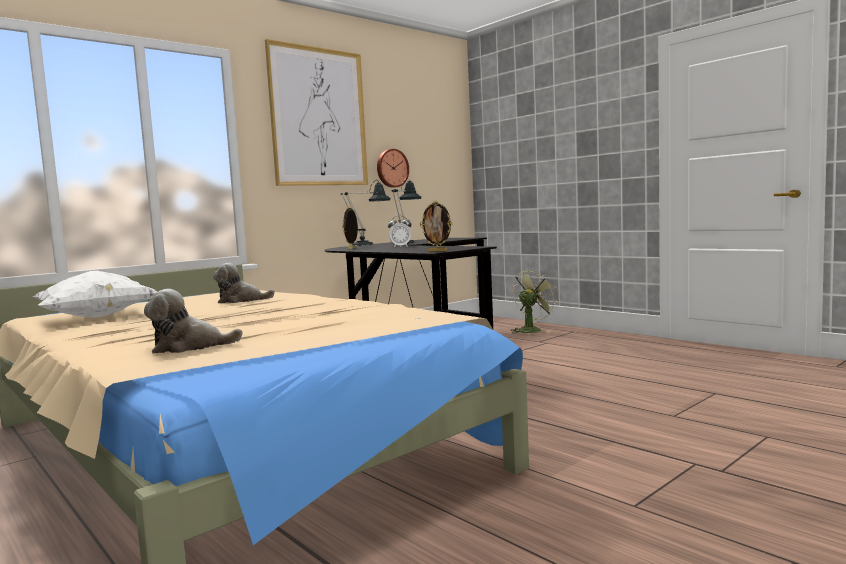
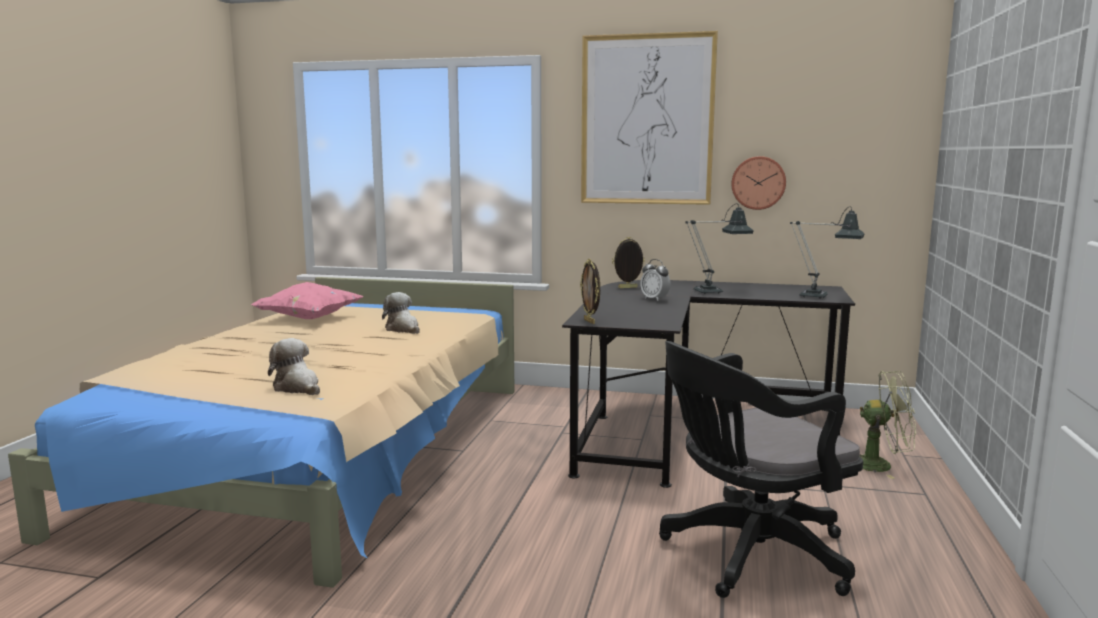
camera: 55 degrees right, 5 degrees up
(97, 317) = (308, 319): white pillow -> pink pillow
(189, 347) = (184, 368): plush toy -> plush toy (297, 388)
(367, 245) = (684, 283): table lamp -> table lamp (821, 297)
(601, 367) = (748, 555): none -> black office chair

